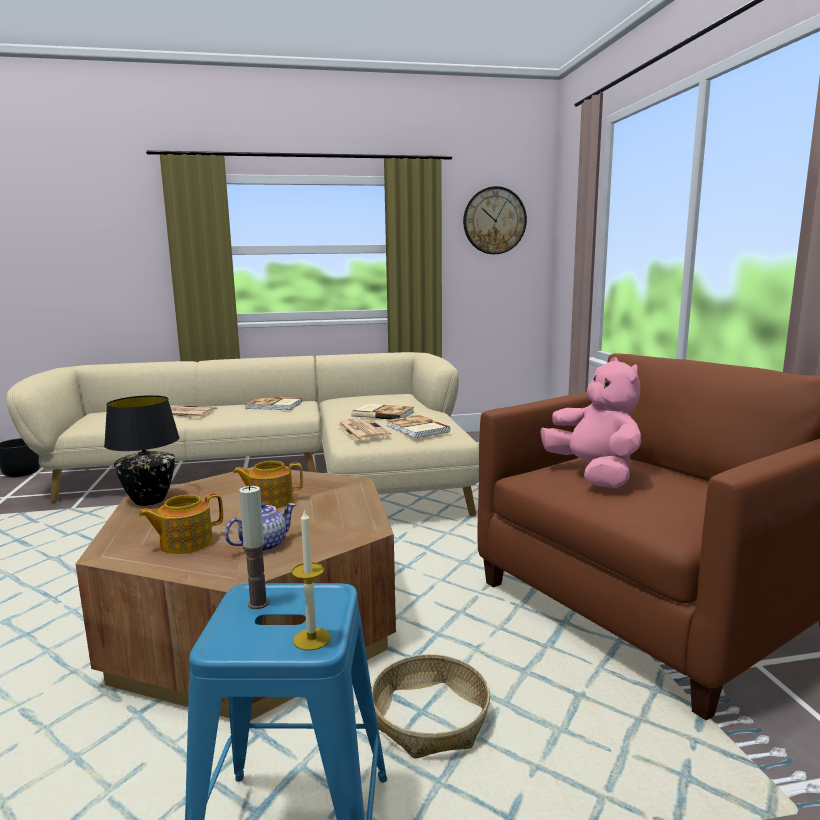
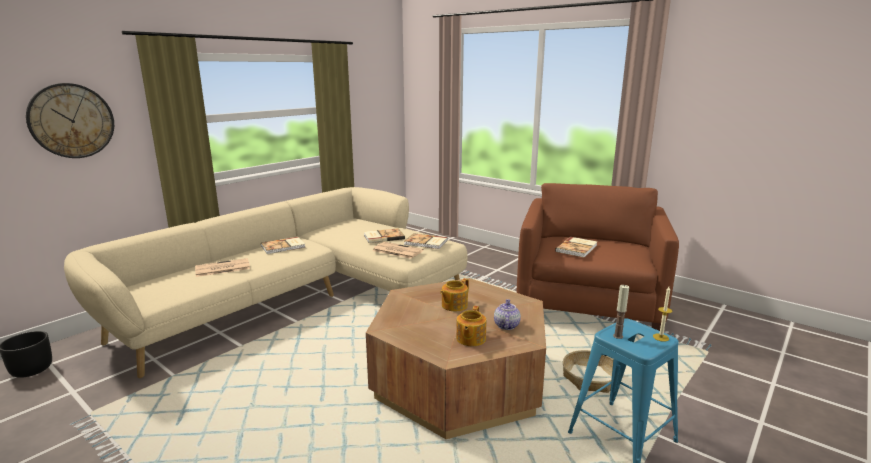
camera: 40 degrees left, 5 degrees up
(149, 500) = (387, 328): black table lamp -> none
(494, 221) = (373, 87): wall clock -> wall clock (71, 121)
(594, 475) = (577, 248): pink plush toy -> book

